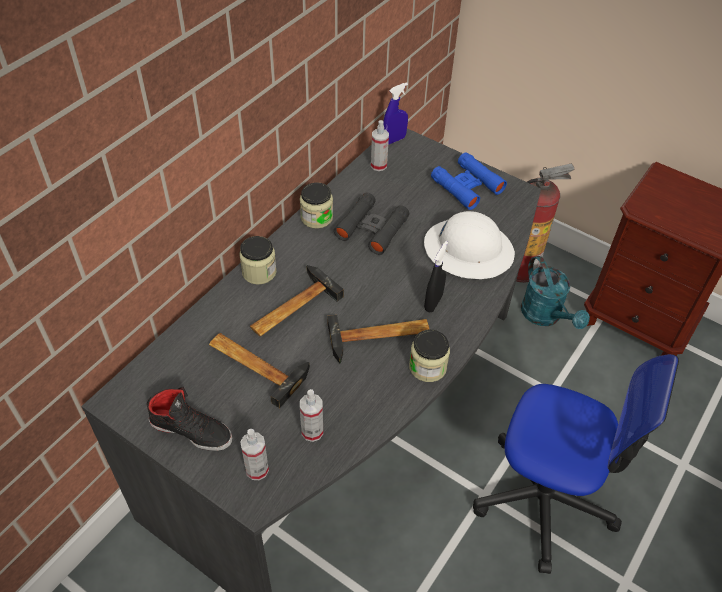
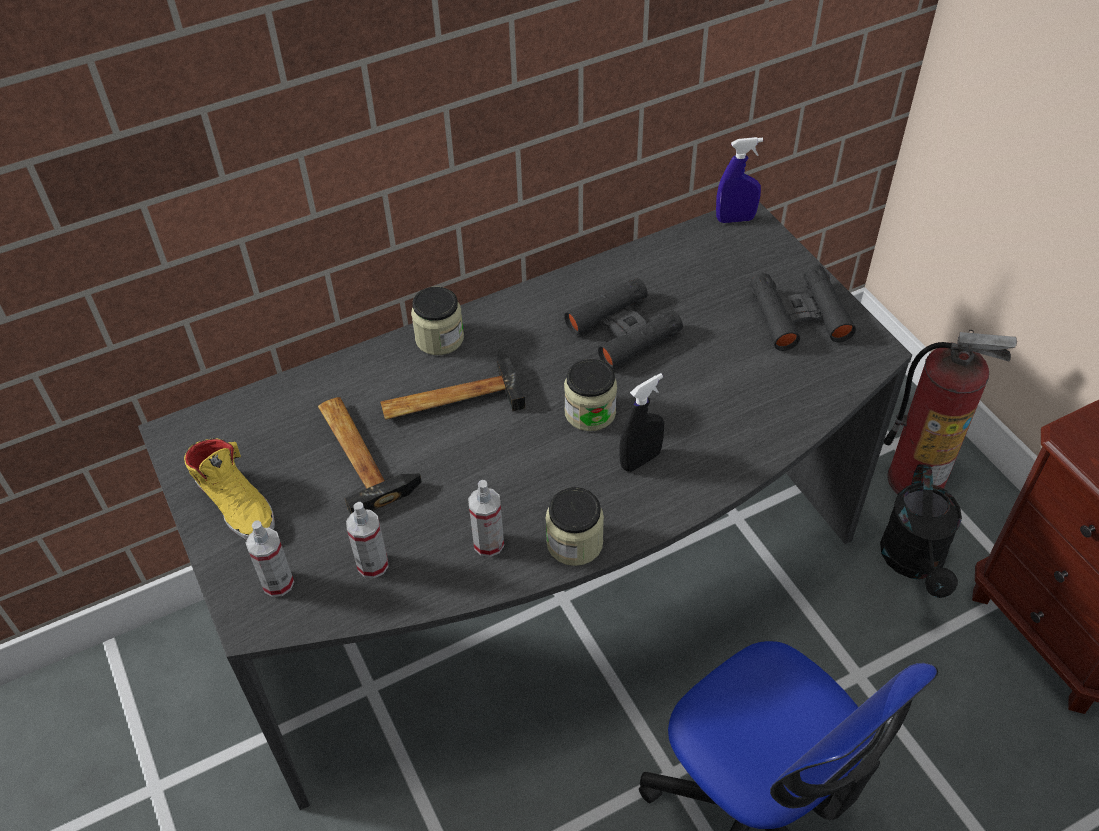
camera: 30 degrees right, 0 degrees up
(191, 430) = (236, 503): black shoe -> yellow shoe
(316, 217) = (558, 292): jar -> jar (590, 412)
(378, 165) = (689, 248): spray bottle -> spray bottle (488, 543)
(380, 337) = (537, 479): hammer -> none
(467, 186) = (799, 316): blue binoculars -> black binoculars
(468, 250) = (740, 405): white hard hat -> none
(545, 316) = (915, 562): turquoise watering can -> black watering can

